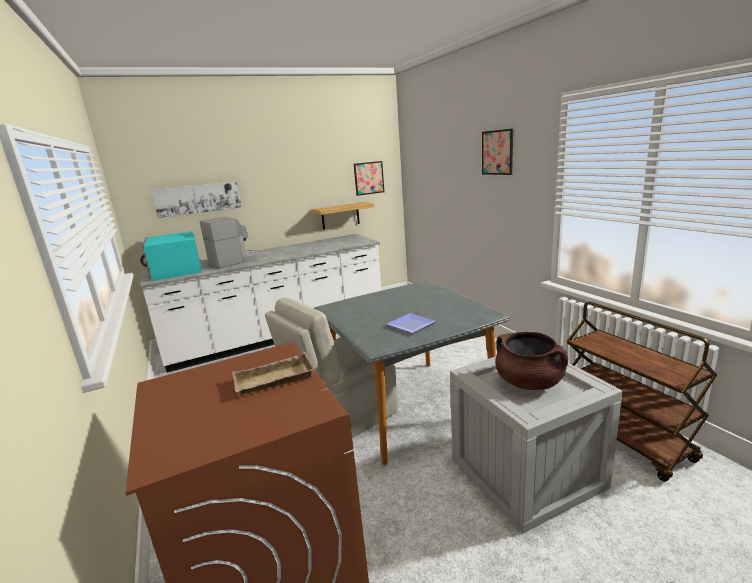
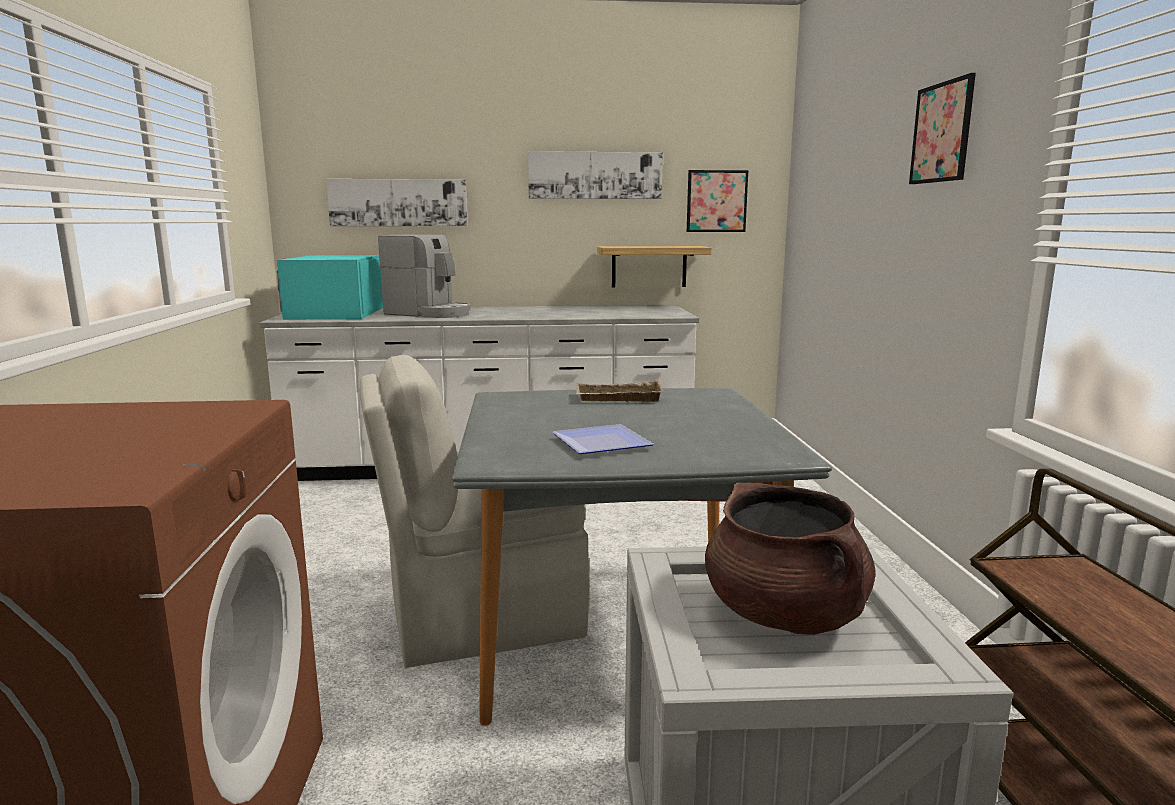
camera: 20 degrees right, 5 degrees down
(235, 261) = (429, 313): coffee machine -> coffee machine turned 45 degrees clockwise
(274, 381) = (148, 438): beige tray -> beige tray (617, 399)
(307, 171) = (595, 175): none -> picture

